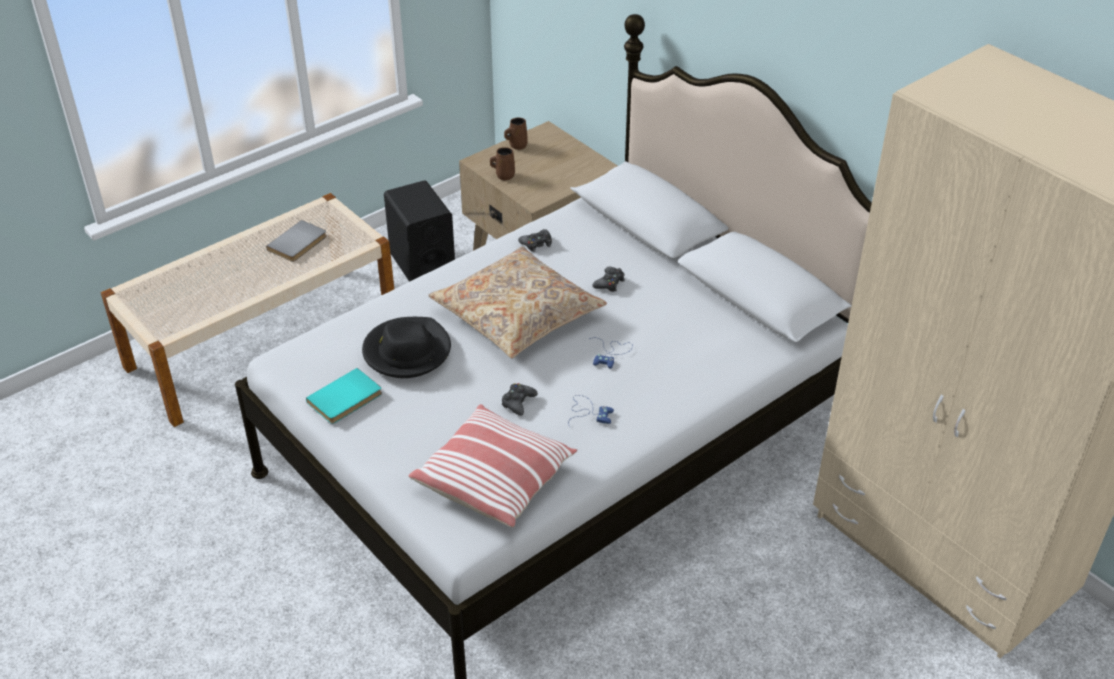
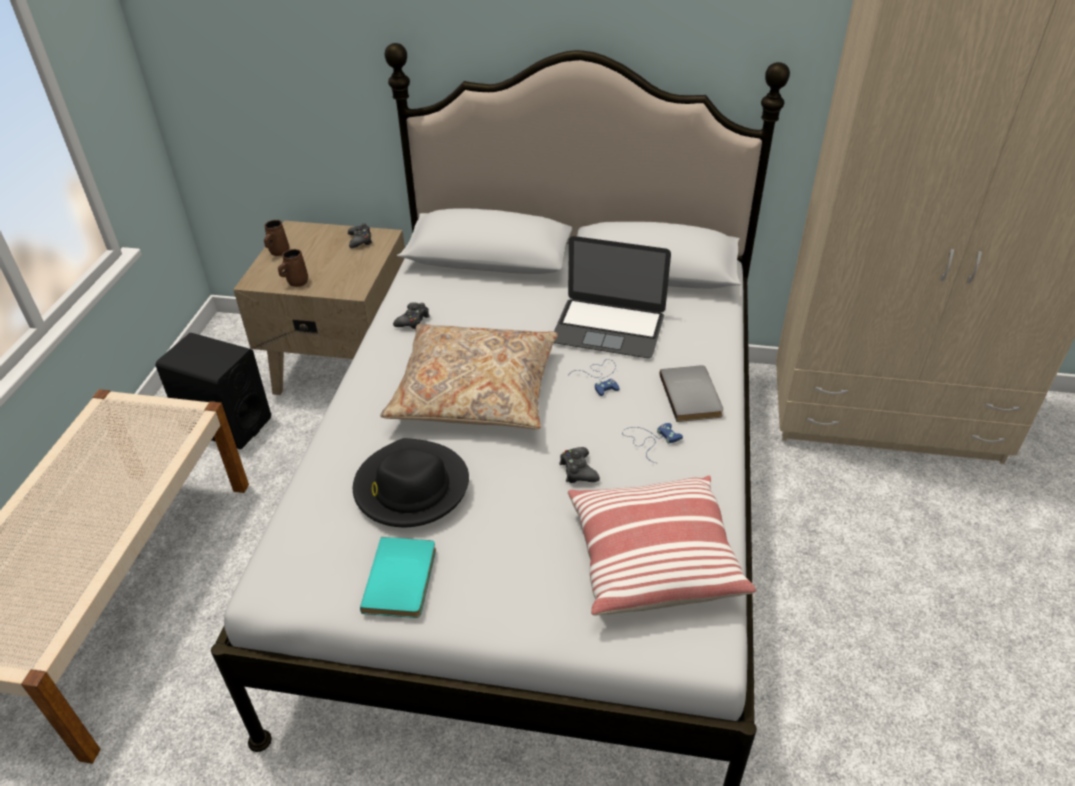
camera: 40 degrees left, 0 degrees up
(299, 243) = (115, 457): grey book -> grey book (693, 395)
(609, 283) = (521, 320): black game controller -> black game controller (360, 240)
(664, 322) = (608, 328): none -> laptop

